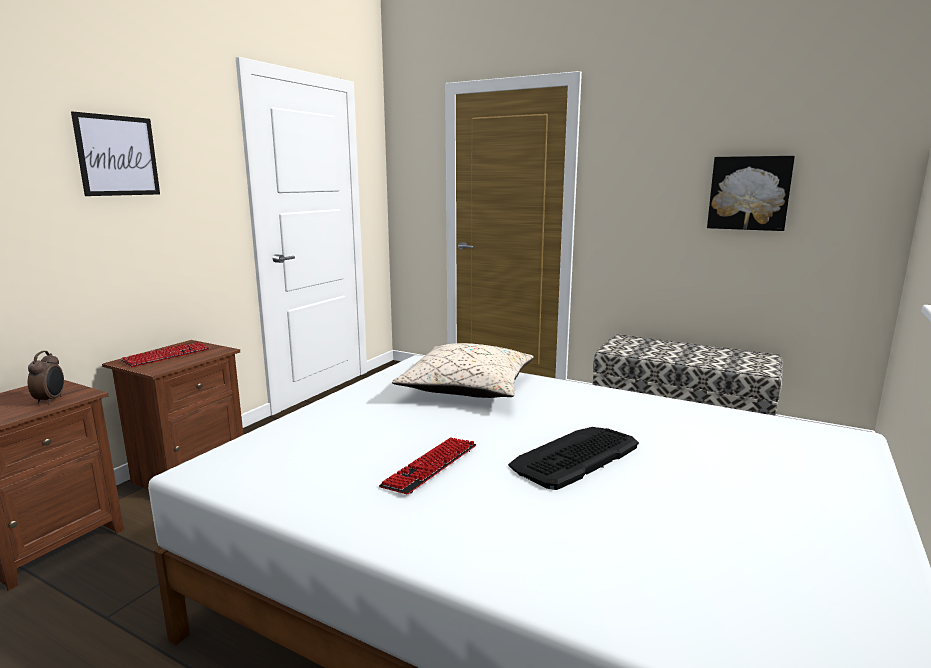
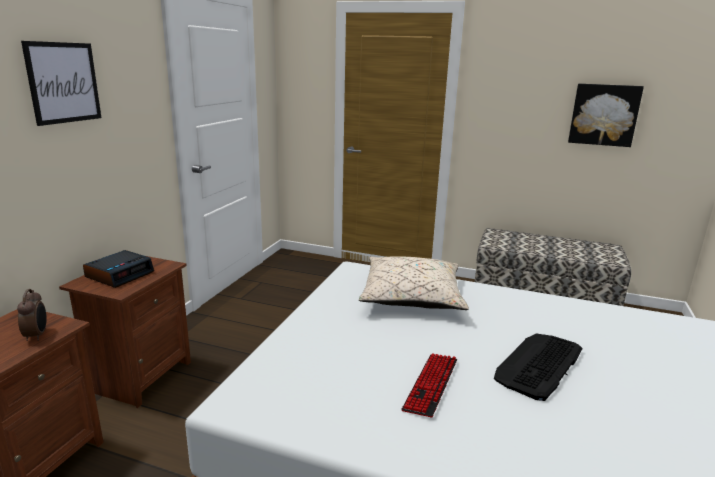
camera: 10 degrees left, 5 degrees up
(167, 356) = (120, 274): keyboard -> alarm clock

